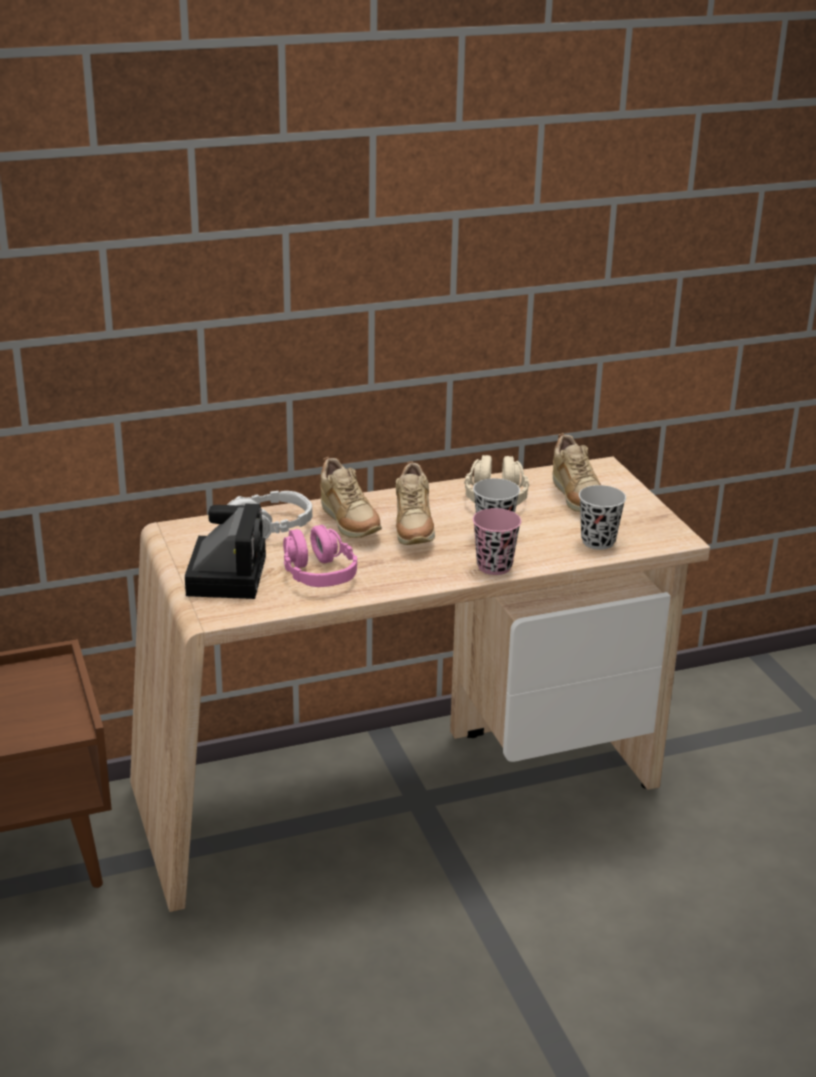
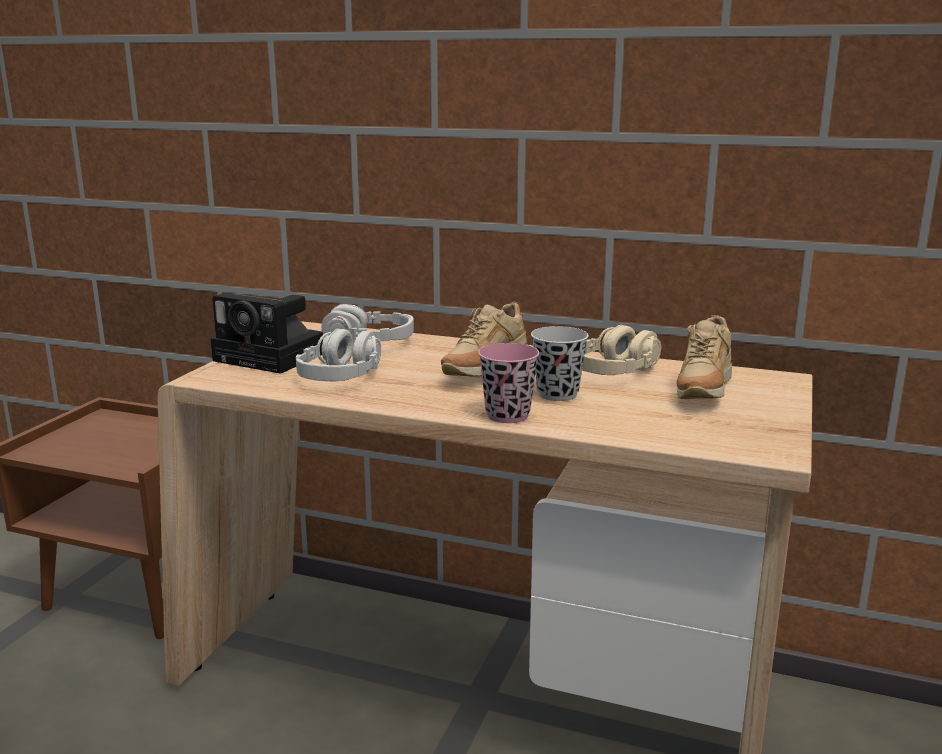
camera: 40 degrees right, 10 degrees down
(226, 573) = (273, 357): camera -> camera turned 75 degrees clockwise
(318, 573) = (341, 376): pink headphones -> grey headphones
(349, 524) = (437, 355): beige shoe -> none
(598, 541) = (664, 428): black cup -> none

